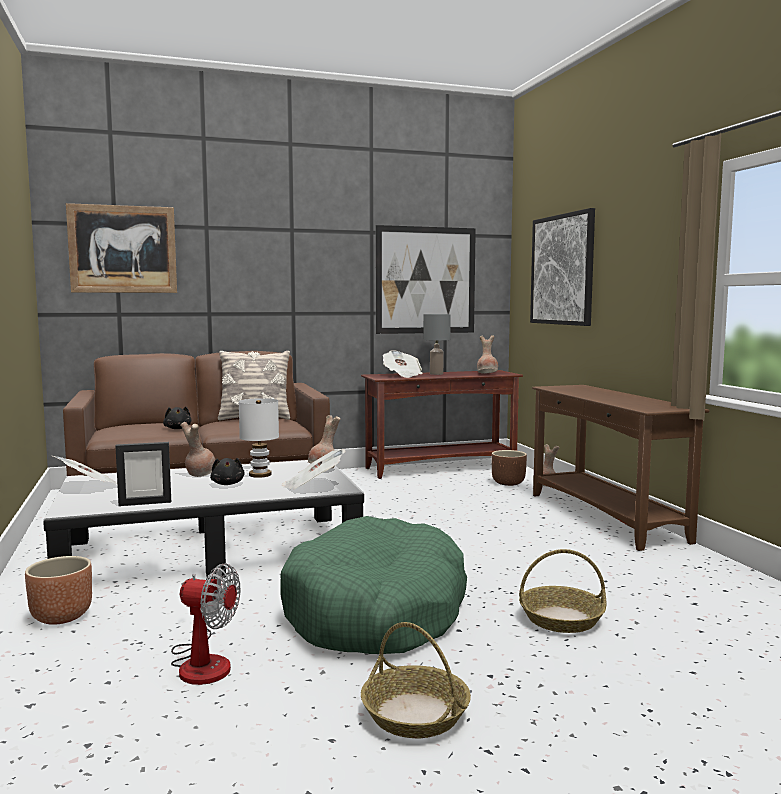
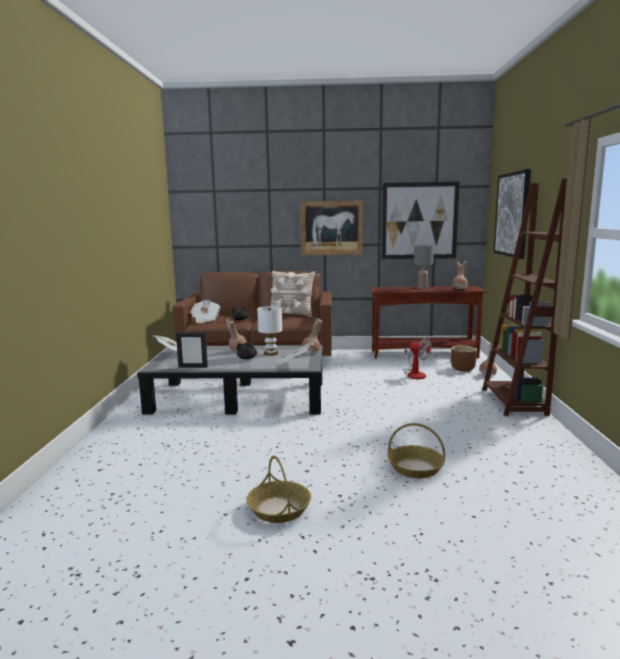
camera: 20 degrees right, 5 degrees up
(61, 617) = (140, 426): brown planter -> none
(123, 249) = (218, 206): picture -> picture (331, 228)
(202, 662) = (191, 461): fan -> fan (415, 374)
(376, 611) = (304, 446): green dog bed -> none
(402, 375) = (396, 288): newspaper -> newspaper (205, 320)
(606, 517) = (514, 402): brown console table -> brown bookcase

